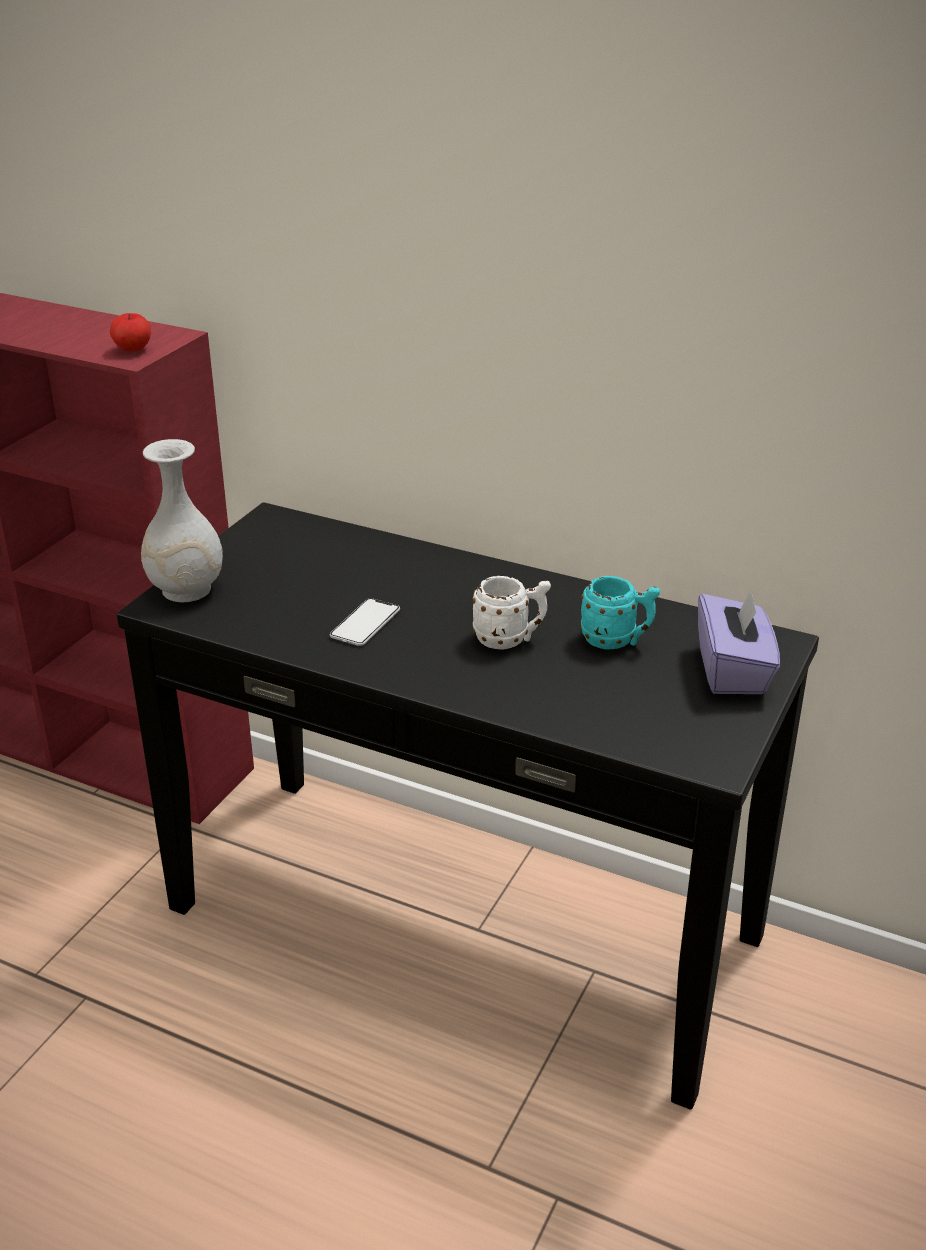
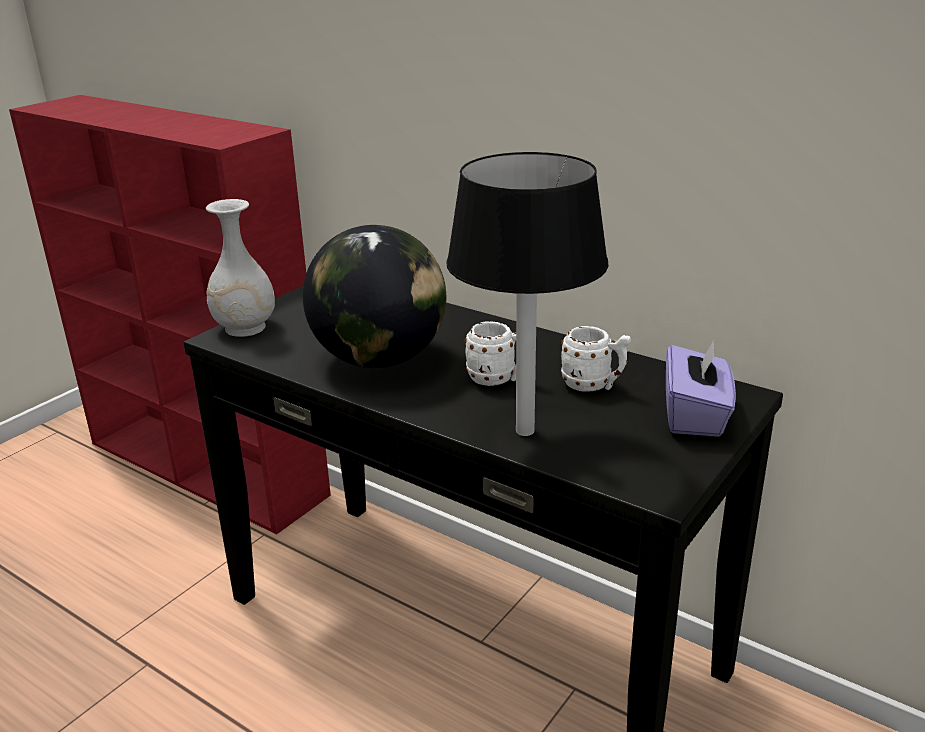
camera: 10 degrees right, 5 degrees down
(132, 350) = (225, 137): apple -> none
(365, 623) = (379, 360): phone -> globe
(556, 703) = (524, 431): none -> black table lamp
(617, 641) = (594, 385): turquoise mug -> white mug

